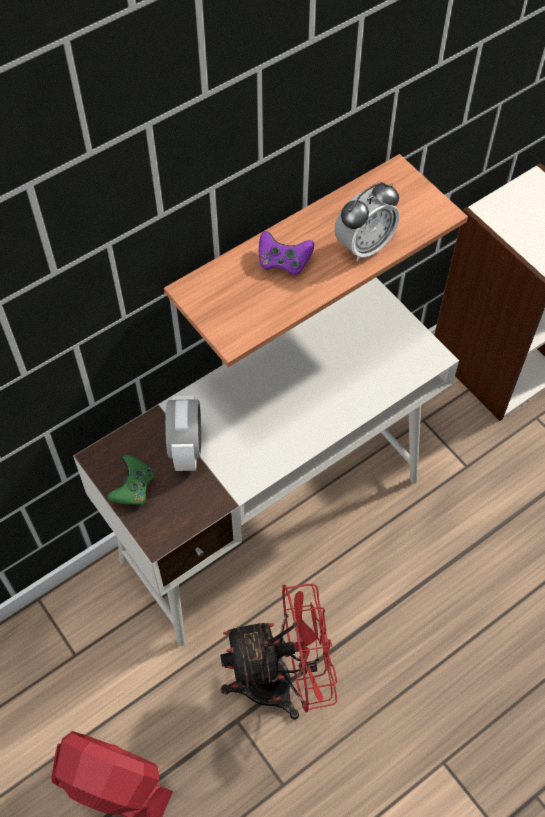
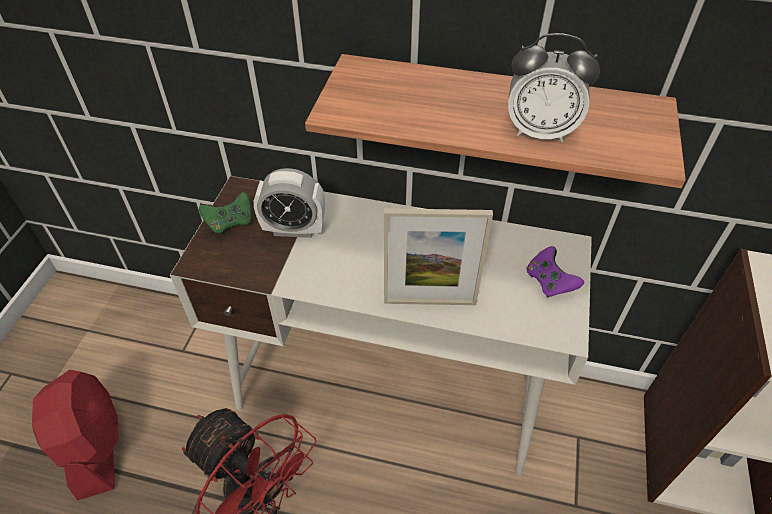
camera: 50 degrees right, 10 degrees down
(186, 449) = (294, 229): alarm clock -> alarm clock turned 45 degrees clockwise
(283, 262) = (451, 96): purple game controller -> purple game controller (549, 282)
(339, 411) = (430, 302): none -> picture frame

